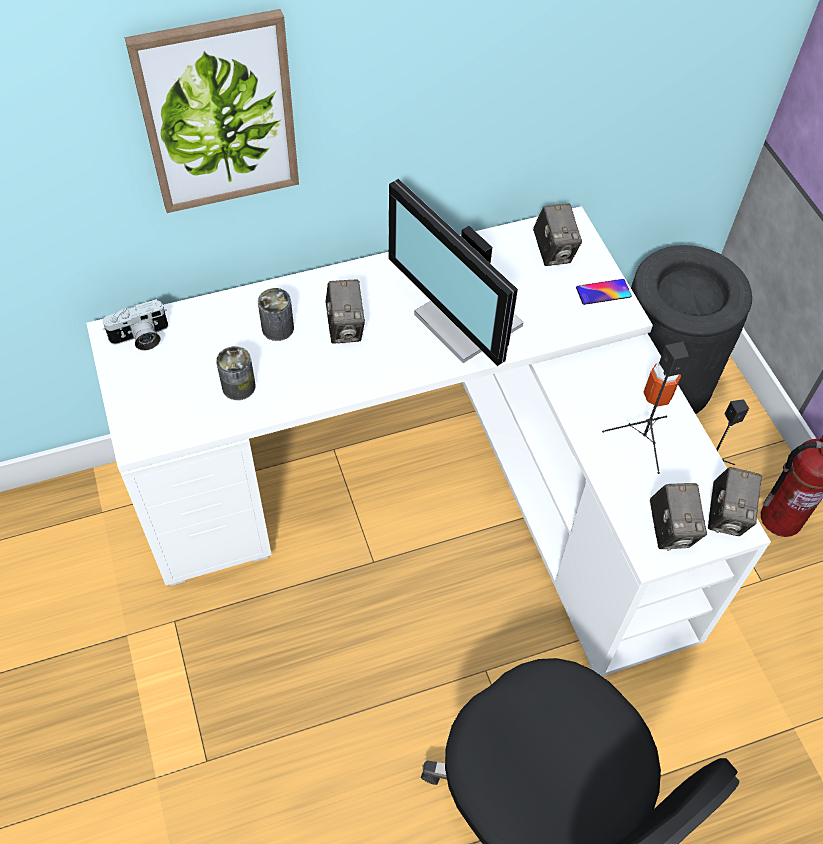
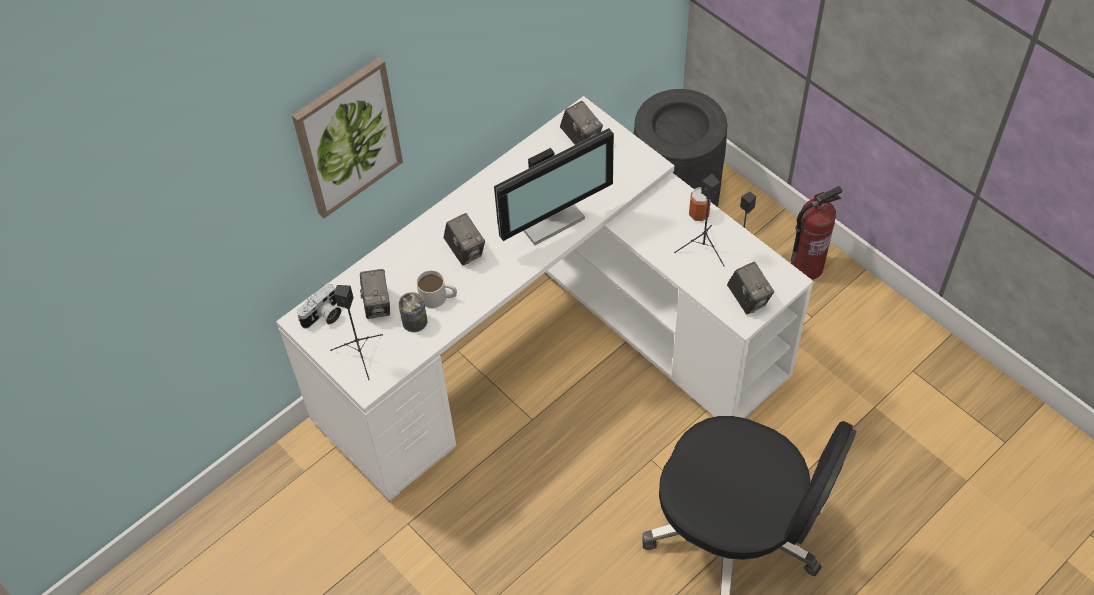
camera: 20 degrees left, 0 degrees up
(154, 399) = (361, 354): none -> black speaker
(277, 328) = (417, 270): can -> none
(282, 369) = (438, 297): none -> white mug
(465, 323) = (547, 214): monitor -> monitor turned 60 degrees counterclockwise
(603, 292) = (630, 154): phone -> none
(726, 515) = (779, 275): camera -> camera (377, 305)

